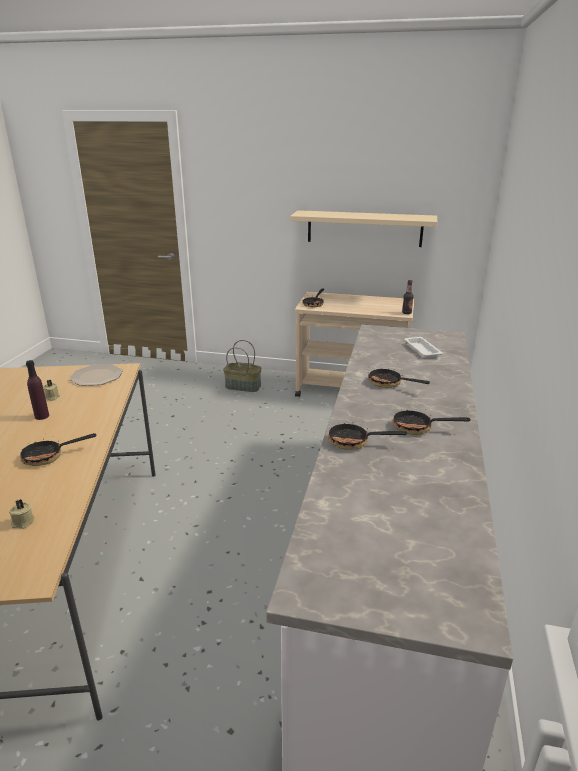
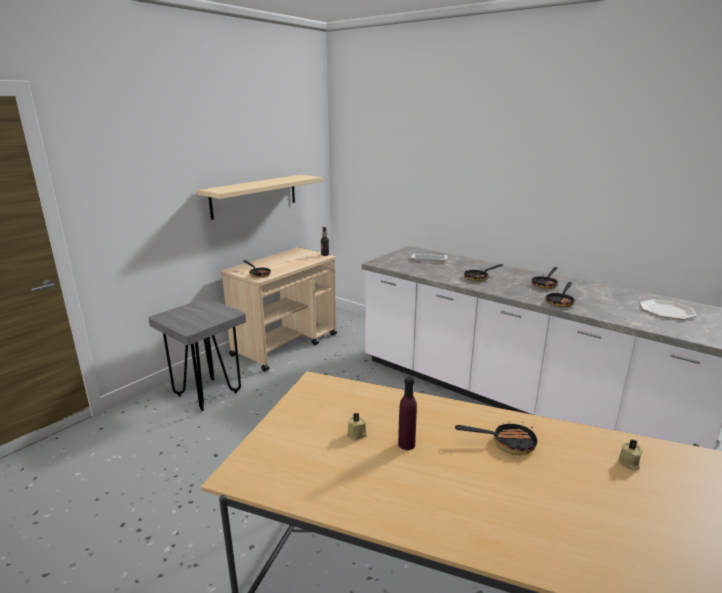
camera: 65 degrees left, 5 degrees down
(49, 456) = (506, 443): frying pan -> frying pan turned 90 degrees counterclockwise
(97, 376) = (320, 399): plate -> plate (667, 310)
(243, 386) = (207, 394): basket -> grey stool

